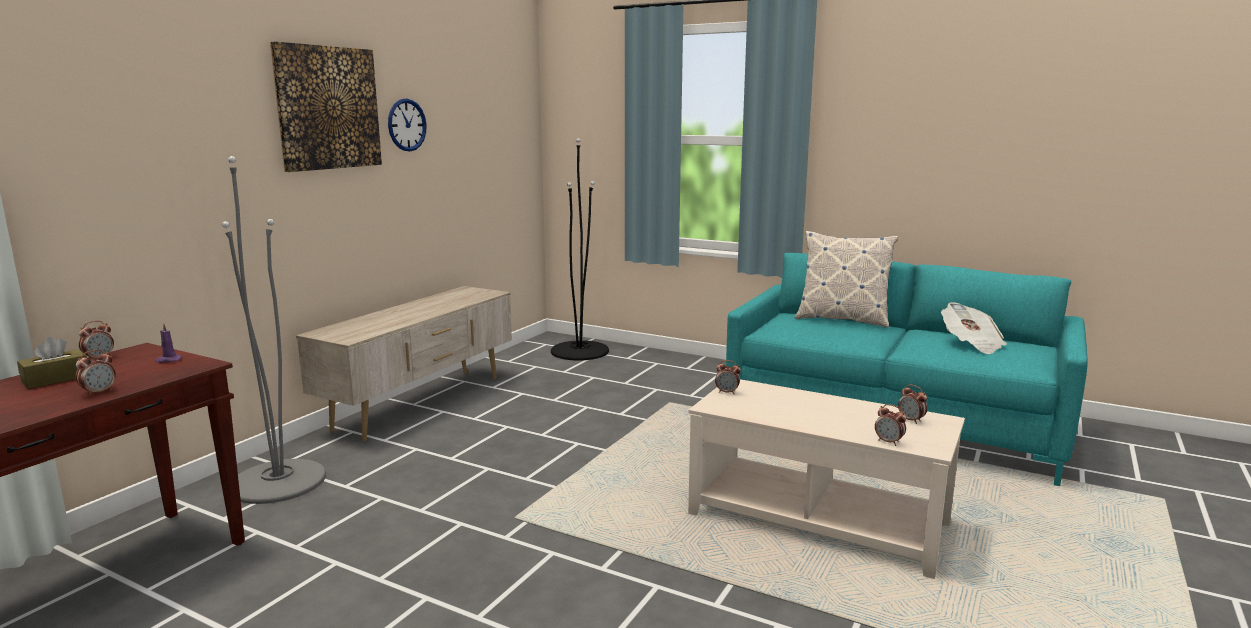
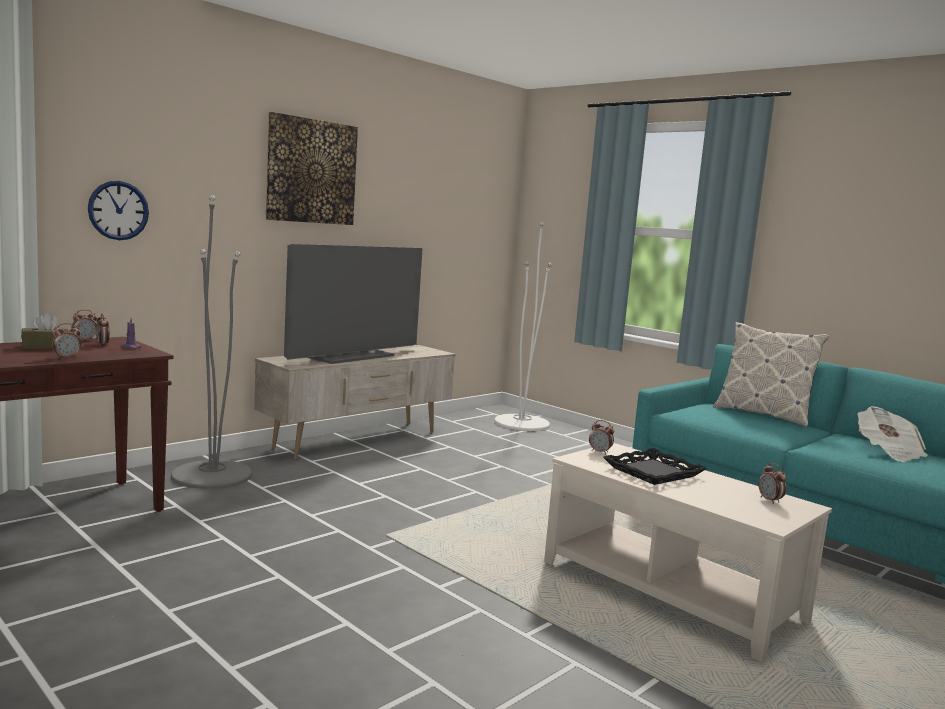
camera: 15 degrees right, 5 degrees down
(402, 314) = (350, 356): none -> television
(407, 125) = (382, 194): wall clock -> wall clock (118, 210)
(580, 351) = (521, 423): black floor lamp -> white floor lamp
(790, 407) = (652, 472): none -> black tray
(889, 442) = (730, 512): alarm clock -> alarm clock (102, 344)

